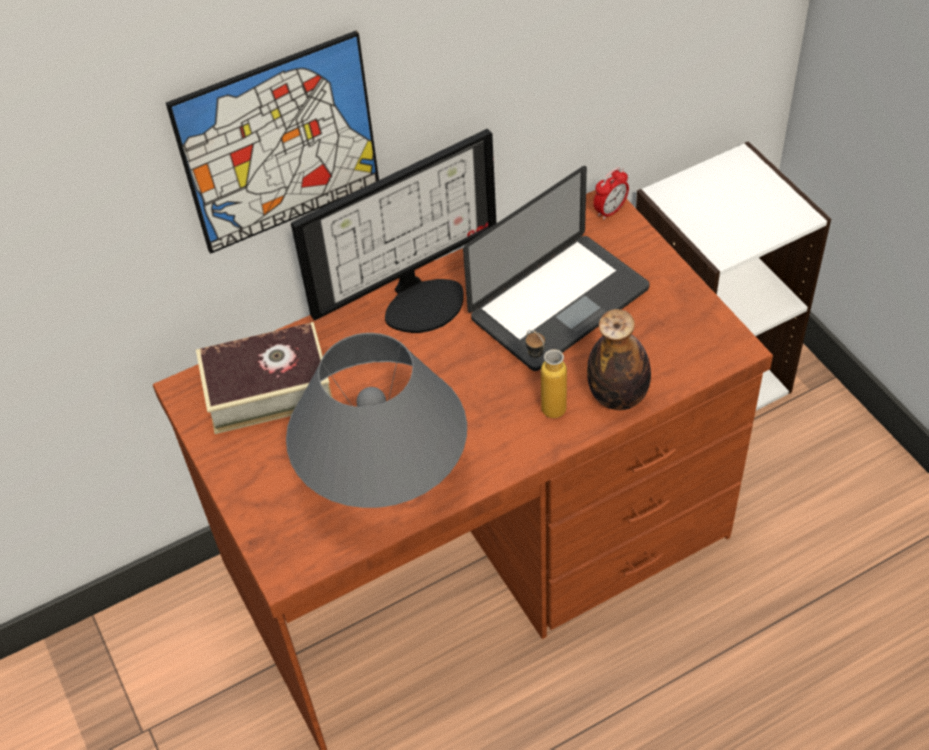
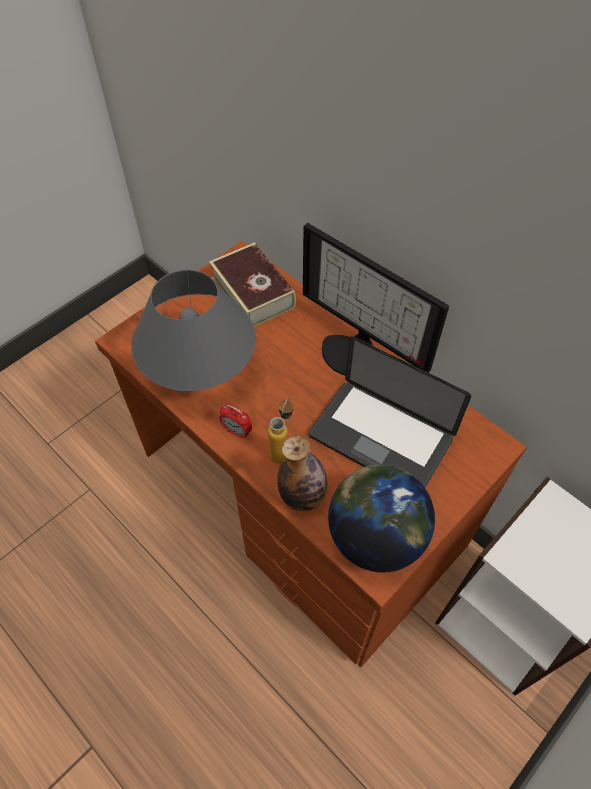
camera: 70 degrees right, 5 degrees up
(279, 144) = (338, 177): picture -> none
(610, 211) = (493, 452): alarm clock -> alarm clock (237, 431)
(688, 339) = (375, 536): none -> globe

